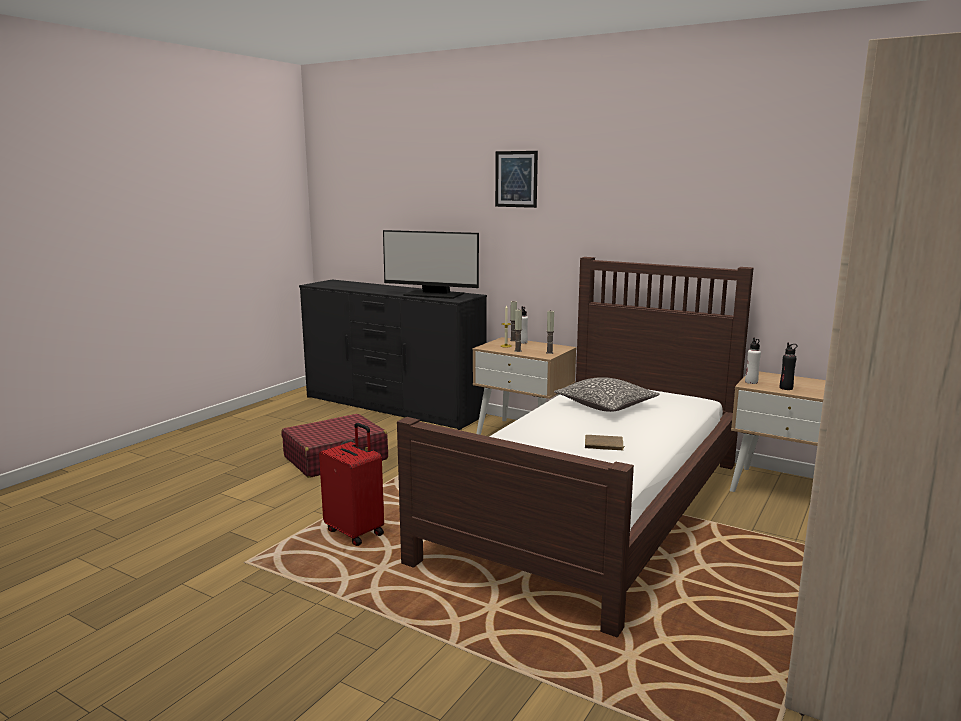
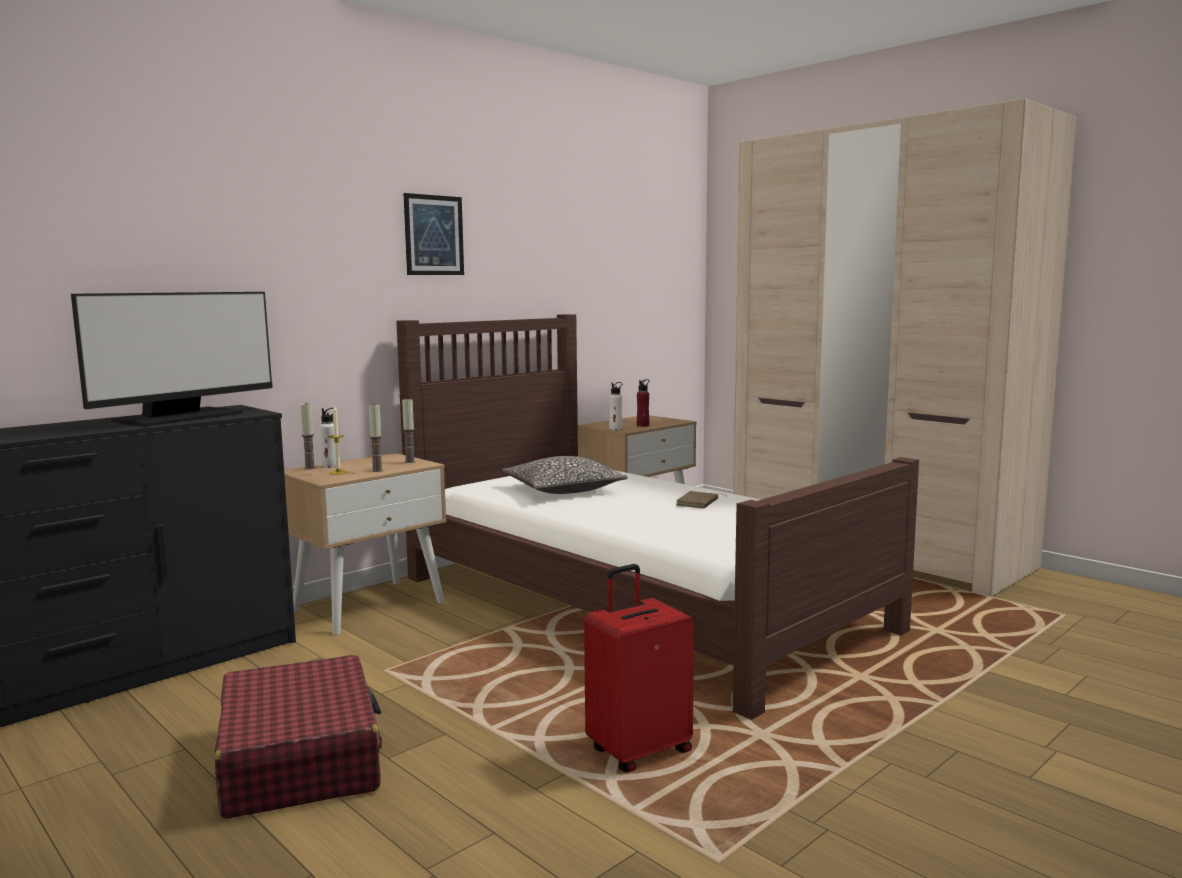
camera: 75 degrees left, 5 degrees down
(516, 179) = (272, 205): picture -> picture (434, 235)
(786, 388) = (643, 425): black bottle -> red bottle

